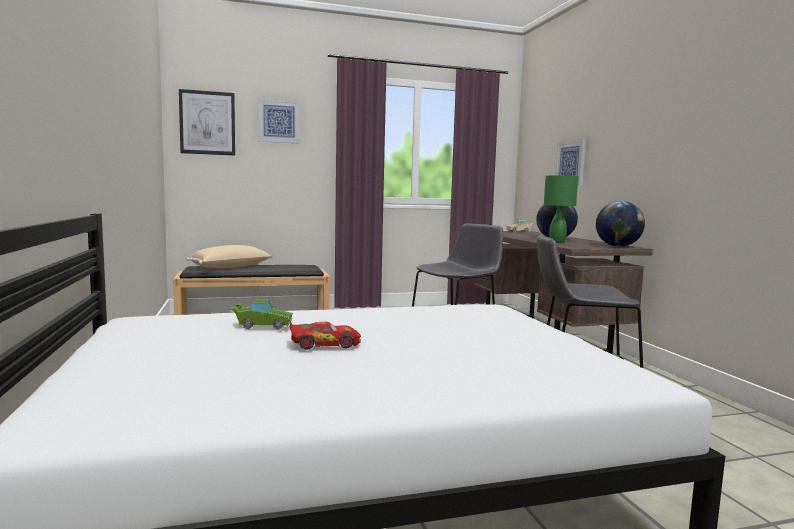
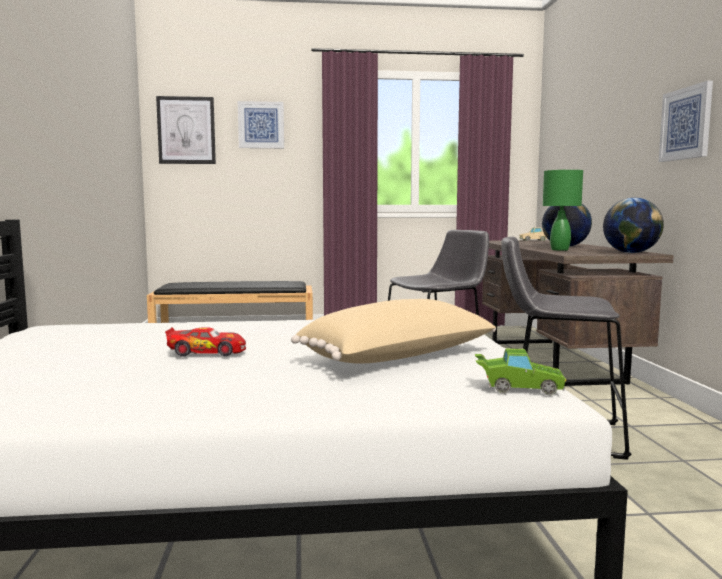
camera: 10 degrees right, 0 degrees up
(231, 267) = (209, 284): beige pillow -> beige pillow (399, 359)
(262, 326) = (160, 334): green toy car -> green toy car (518, 388)
(570, 163) = (590, 156): picture -> picture (686, 123)

